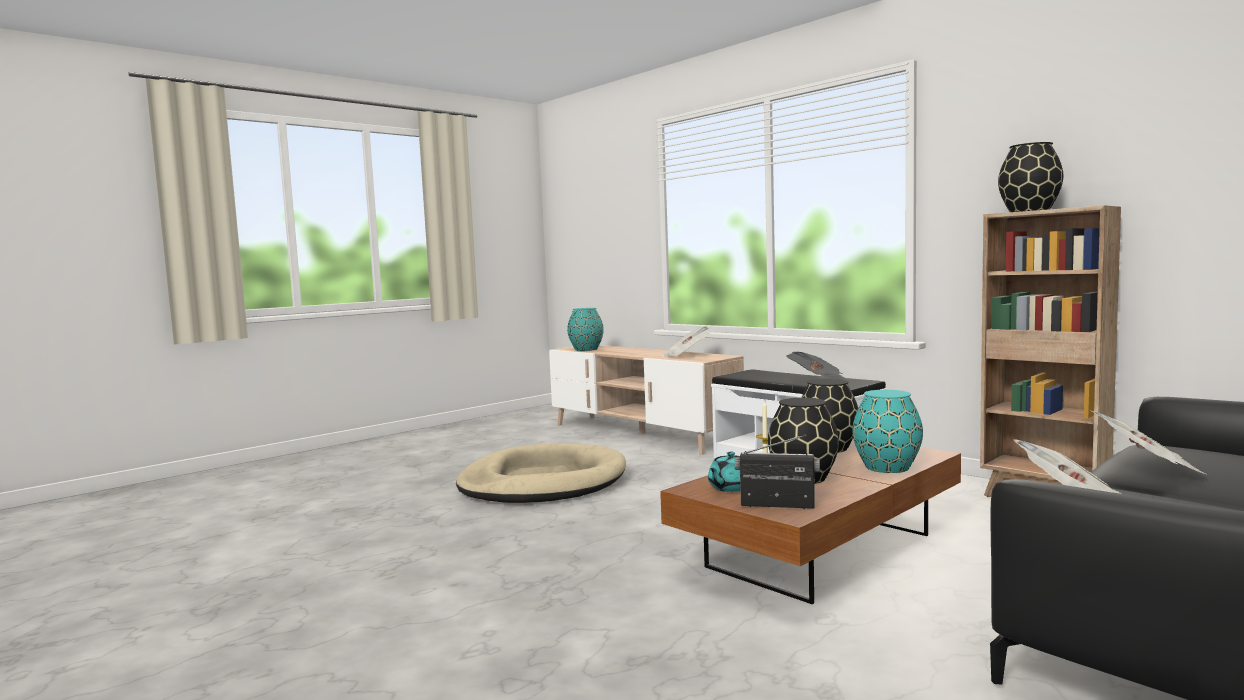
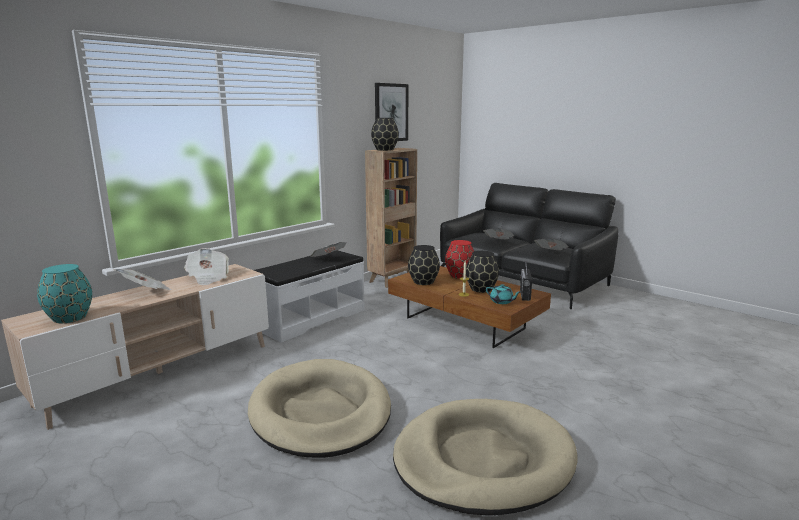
camera: 95 degrees left, 10 degrees up
(407, 543) = (483, 460): none -> beige dog bed
(644, 351) = (146, 292): none -> newspaper
(886, 467) = (459, 275): turquoise vase -> red vase
(1110, 129) = (391, 112): none -> picture

